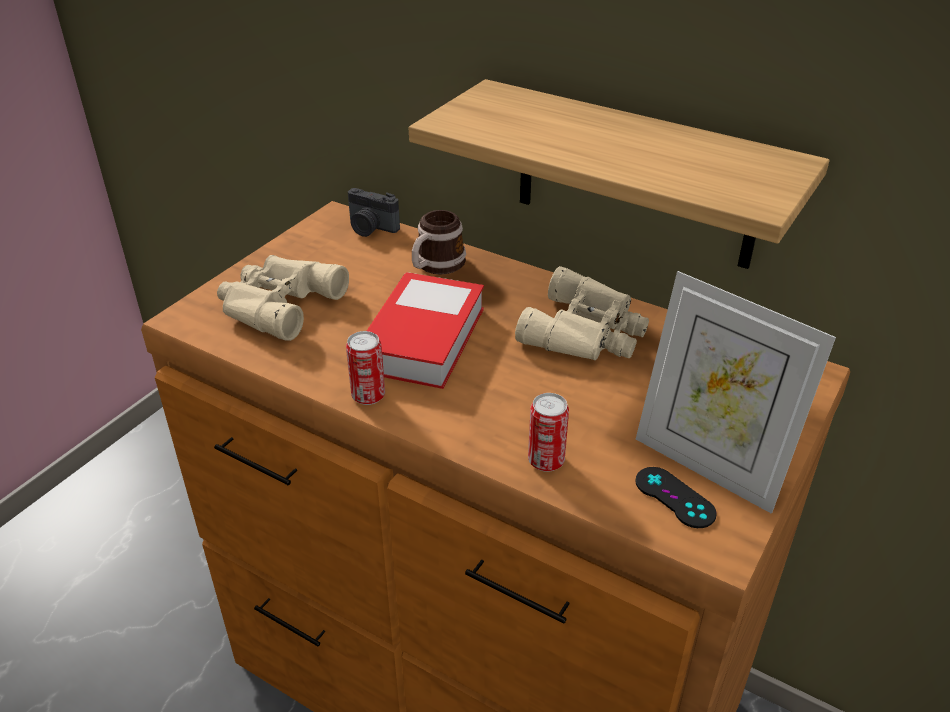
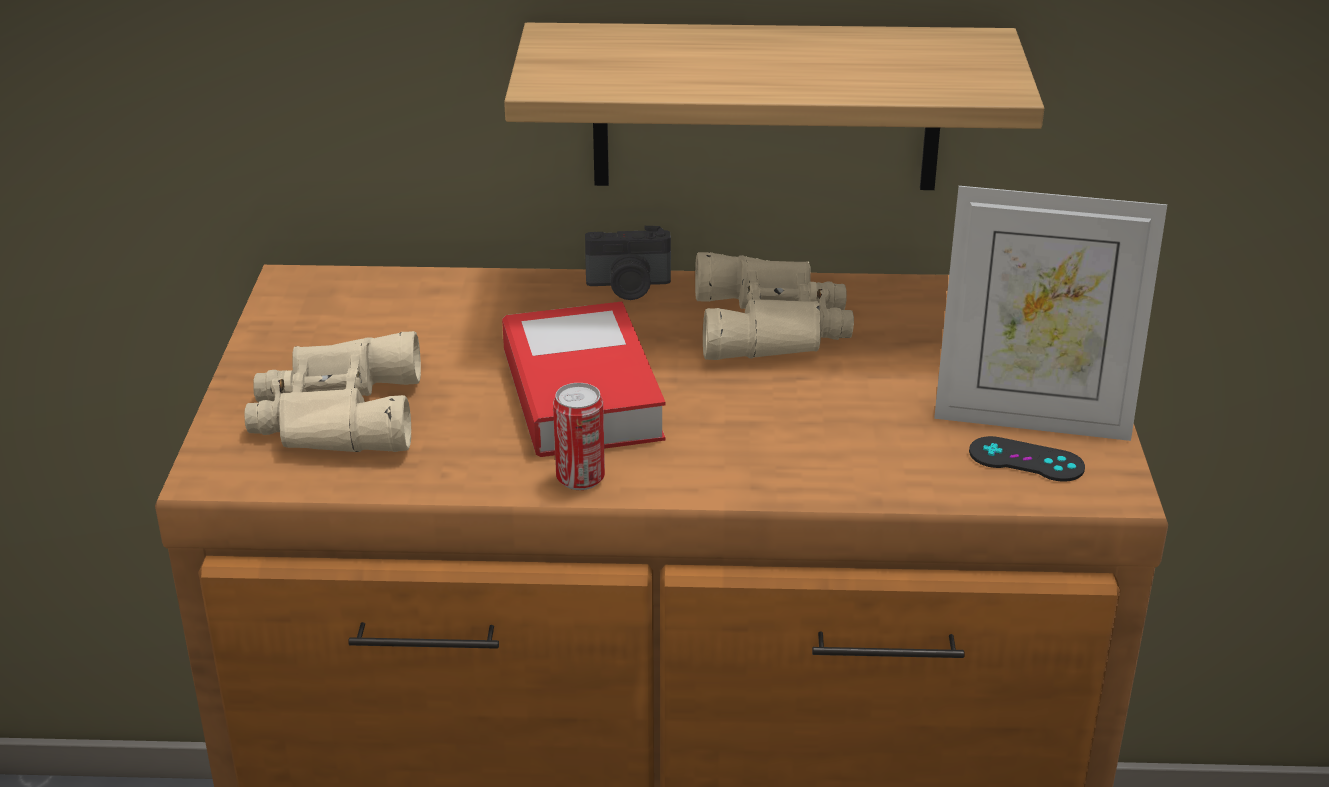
camera: 30 degrees left, 5 degrees down
(370, 228) = (364, 285): camera -> camera (628, 287)
(435, 266) = (506, 305): mug -> none
(546, 461) = (860, 473): can -> none

